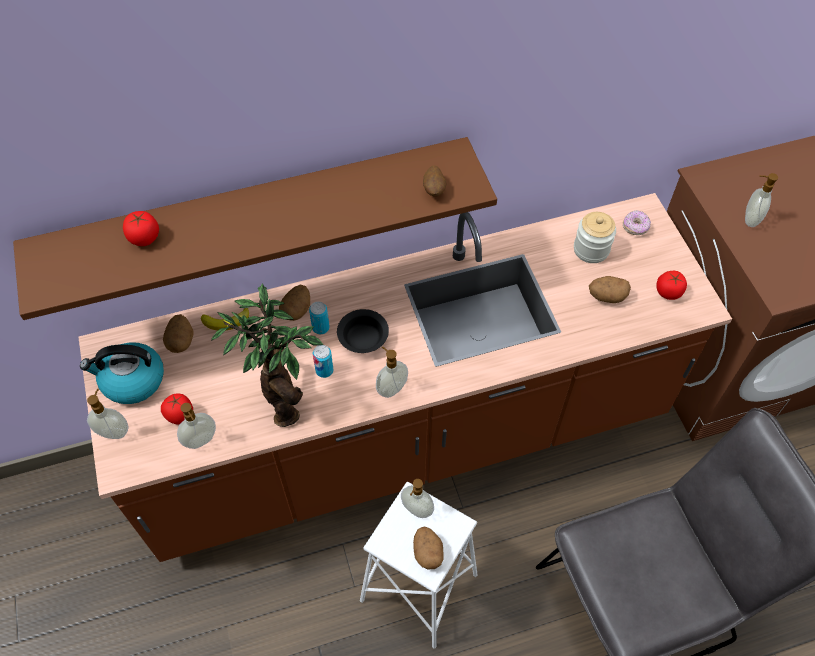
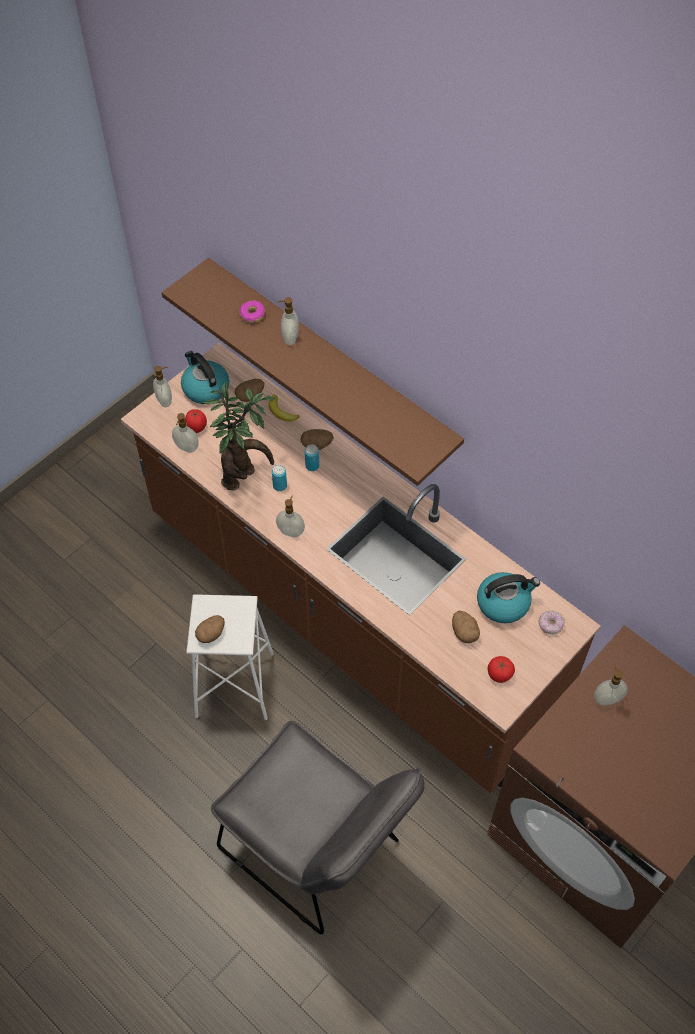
camera: 60 degrees right, 0 degrees up
(144, 237) = (252, 315): tomato -> donut
(363, 339) = (319, 495): black bowl -> none
(416, 510) = (238, 612): soap dispenser -> soap dispenser (289, 338)
(434, 190) = (398, 442): potato -> none
(591, 249) = (504, 603): jar -> kettle

